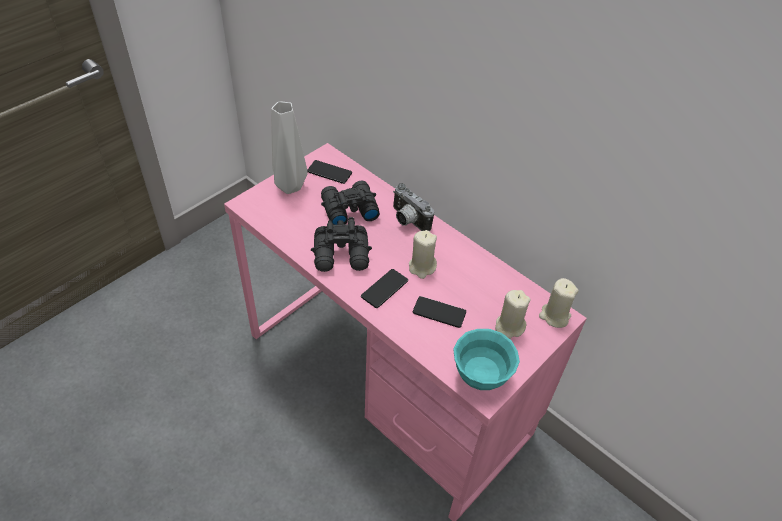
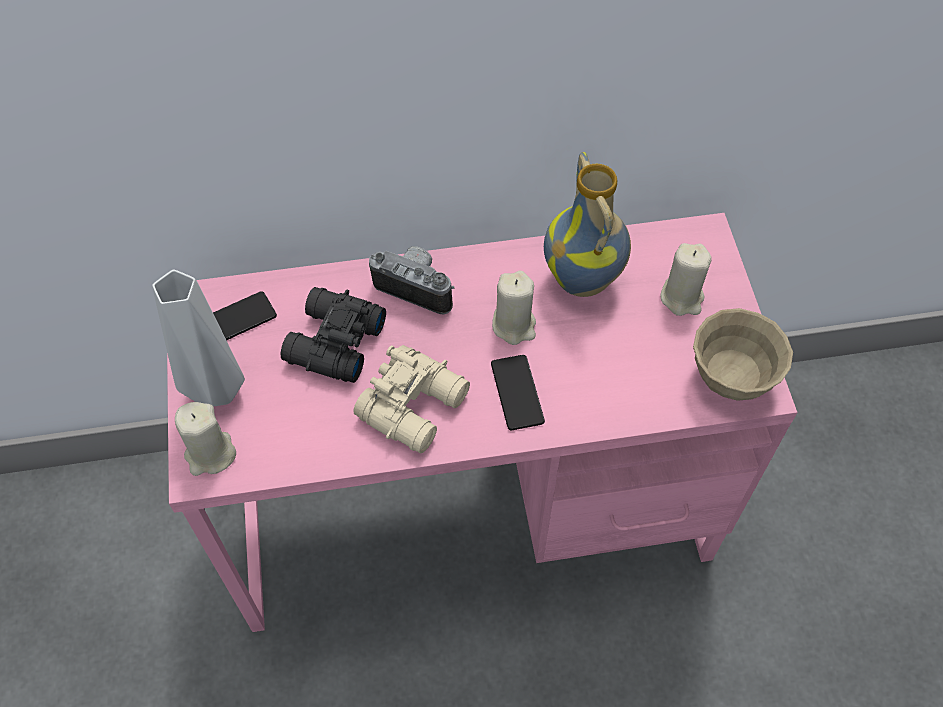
camera: 50 degrees left, 10 degrees up
(342, 255) = (416, 406): black binoculars -> beige binoculars
(407, 220) = (417, 287): camera -> camera turned 150 degrees counterclockwise
(439, 312) = (604, 356): phone -> none
(477, 280) = (584, 279): none -> vase
(481, 375) = (731, 377): turquoise bowl -> beige bowl
(554, 316) = (699, 241): beige candle -> beige candle (210, 454)

